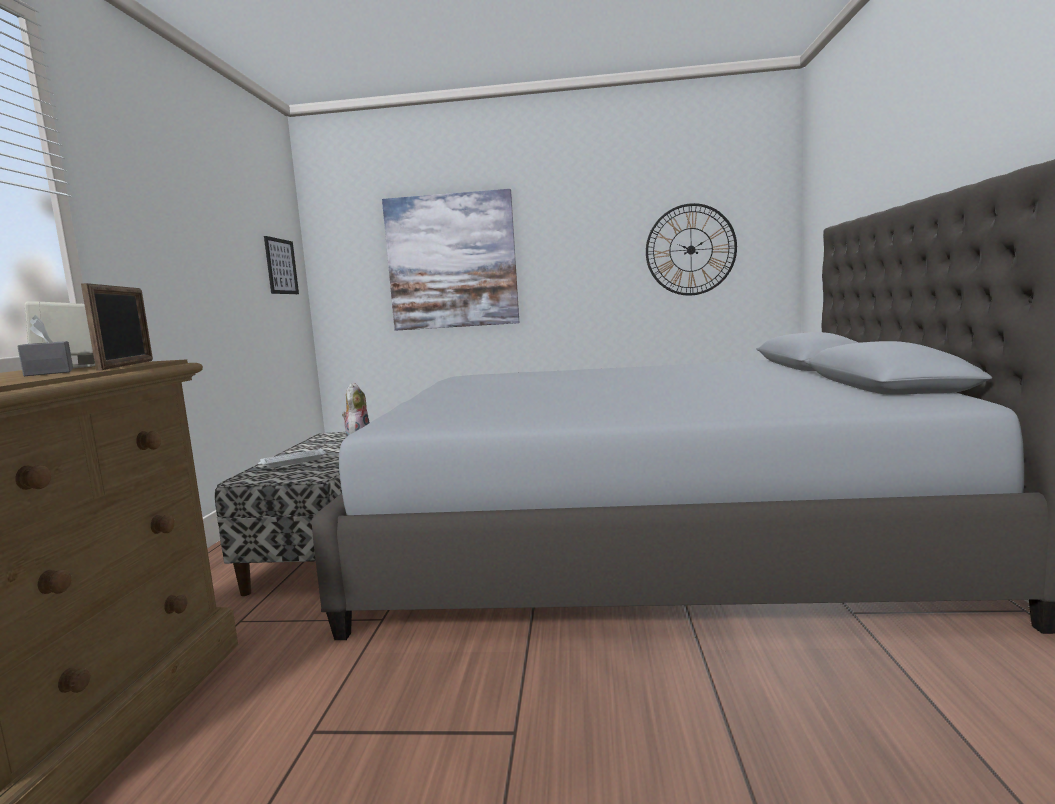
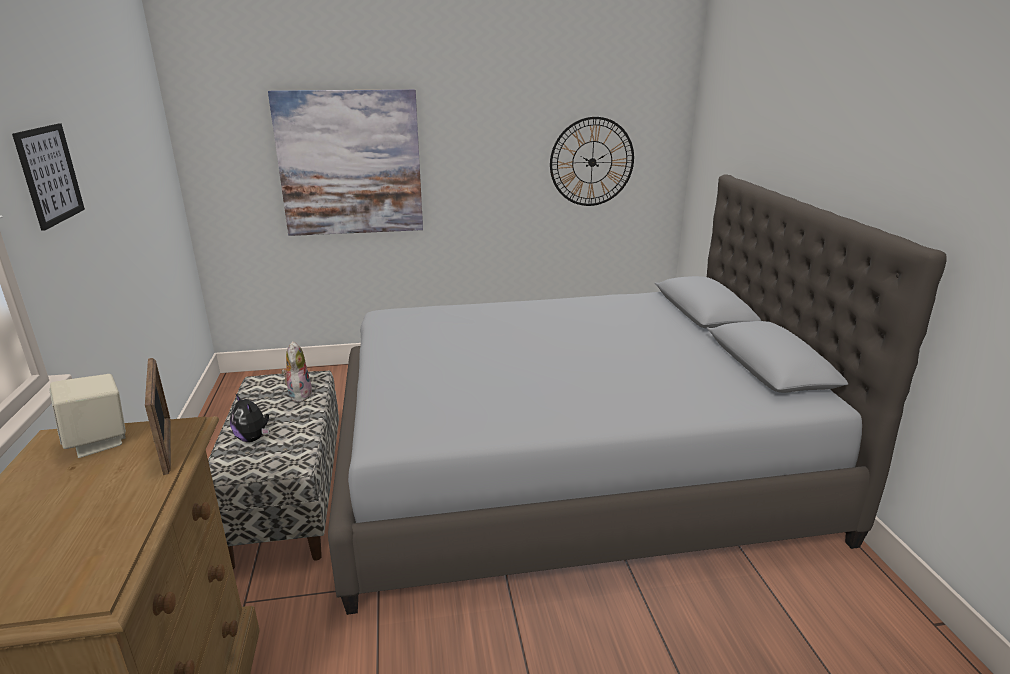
camera: 15 degrees left, 15 degrees up
(49, 372) = (105, 474): grey tissue box -> none
(281, 266) = (158, 176): picture -> picture (49, 175)
(292, 462) = (253, 438): white tray -> plush toy

